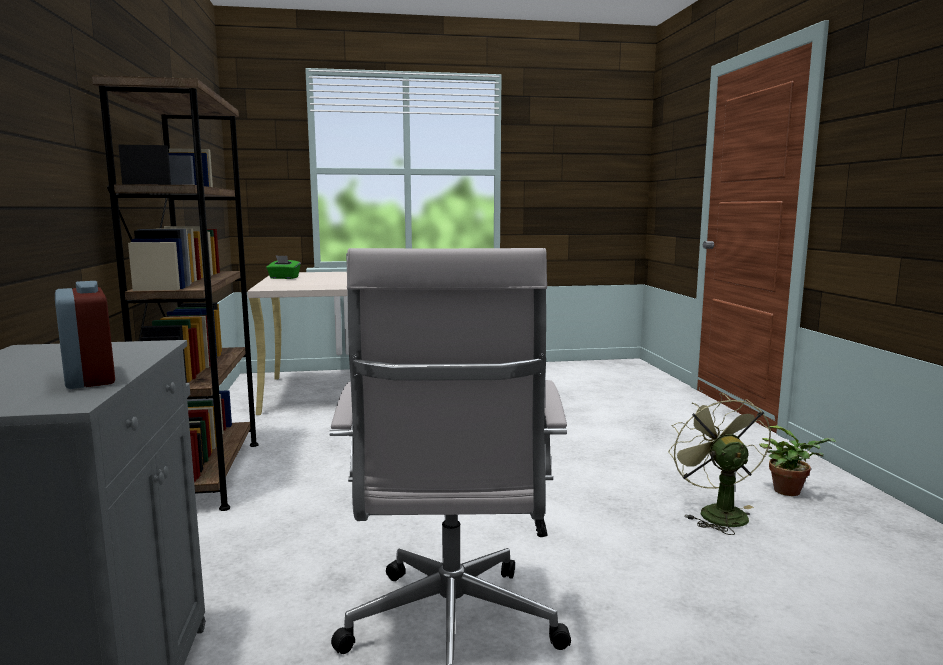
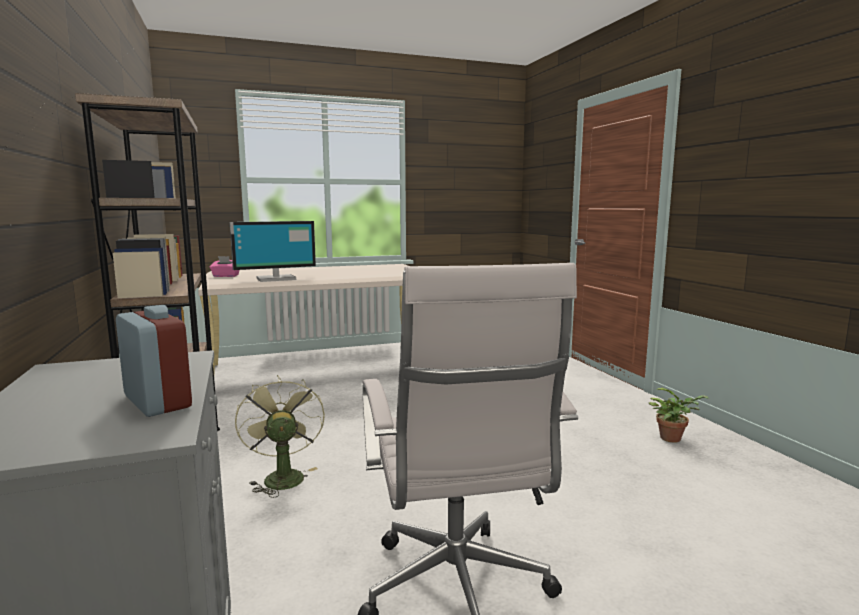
camera: 10 degrees left, 0 degrees up
(284, 278) = (225, 276): green tissue box -> pink tissue box
(334, 282) = (276, 279): none -> monitor
(716, 512) = (626, 461): green fan -> green fan (282, 476)

